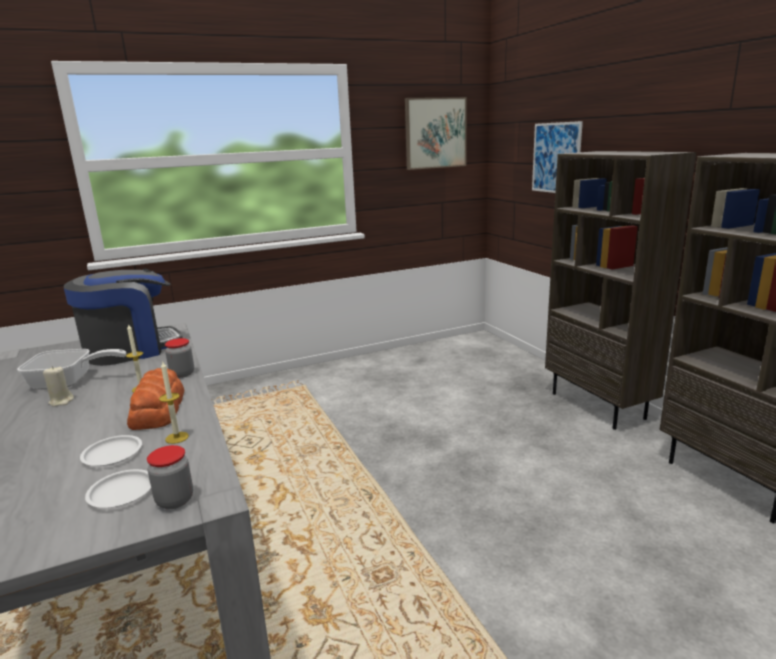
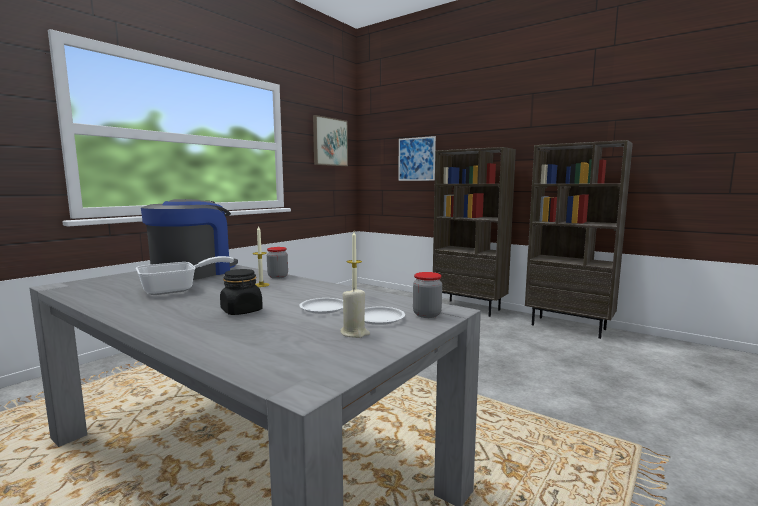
camera: 30 degrees left, 10 degrees down
(48, 438) = (242, 311): none -> black jar
(61, 401) = (199, 297): beige candle -> beige candle (354, 333)
(159, 409) = (304, 290): bread -> none

